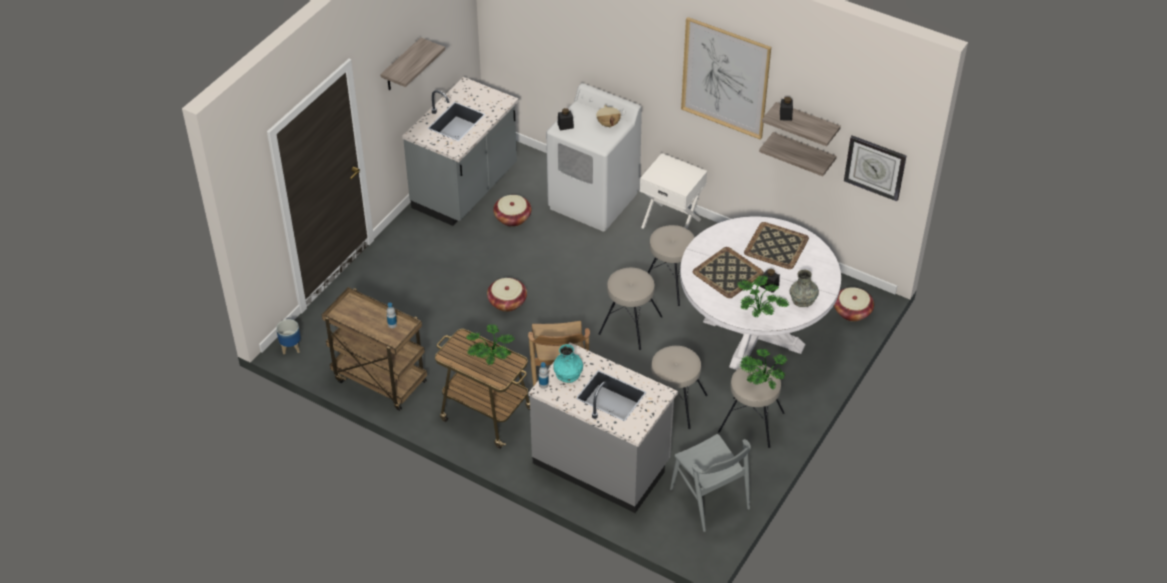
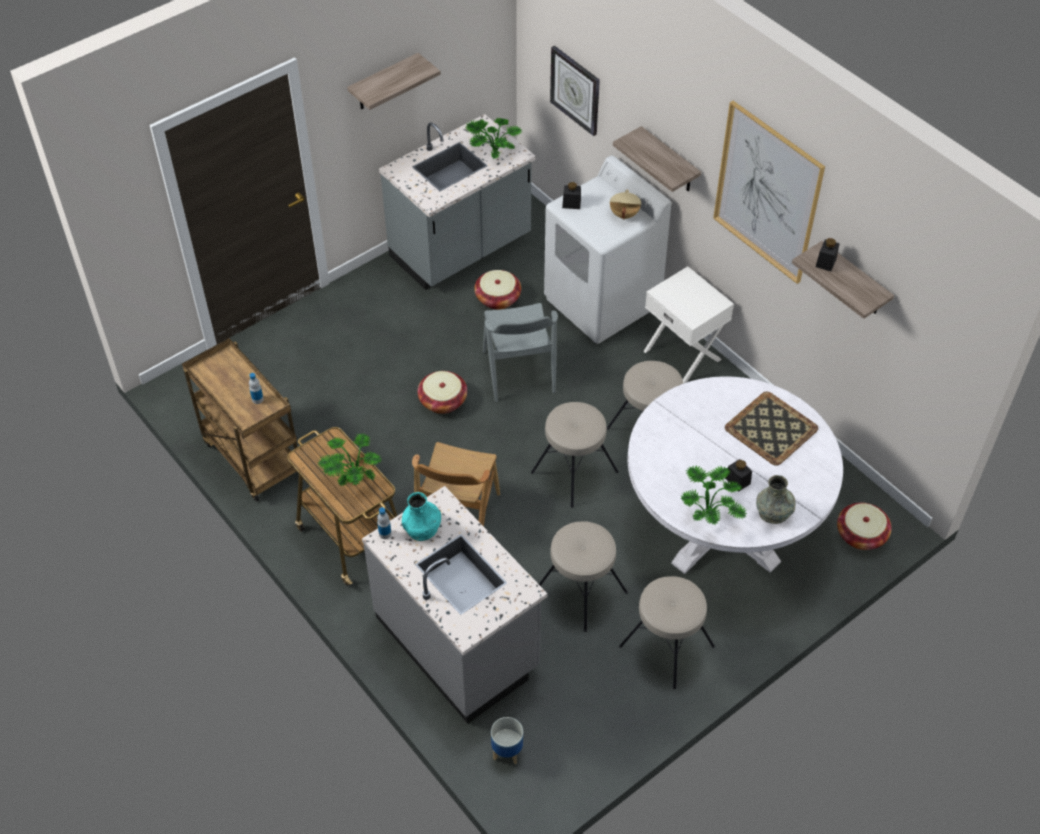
camera: 20 degrees right, 5 degrees up
(291, 347) = (176, 388): planter -> planter (507, 751)
(709, 499) = (568, 735): grey chair -> grey chair (518, 372)
(727, 273) = (691, 447): tray -> none
(761, 381) = (680, 605): potted plant -> potted plant (492, 152)
(803, 154) = (845, 317): shelf -> shelf (669, 161)
(875, 167) = (928, 362): wall clock -> wall clock (575, 90)

